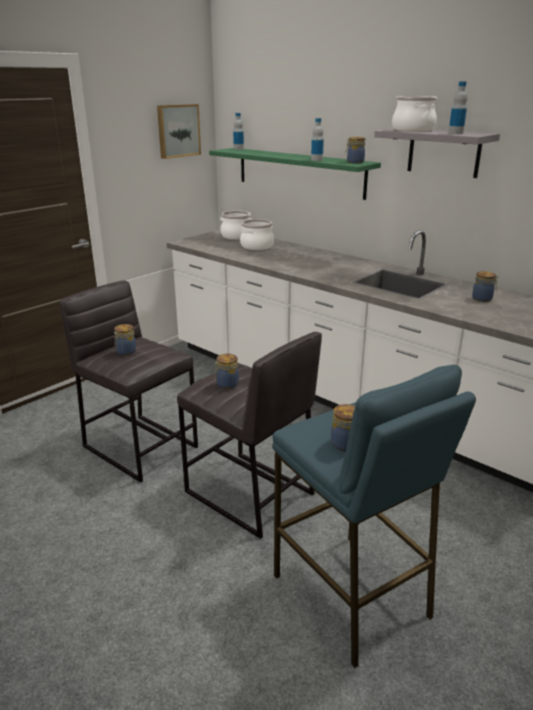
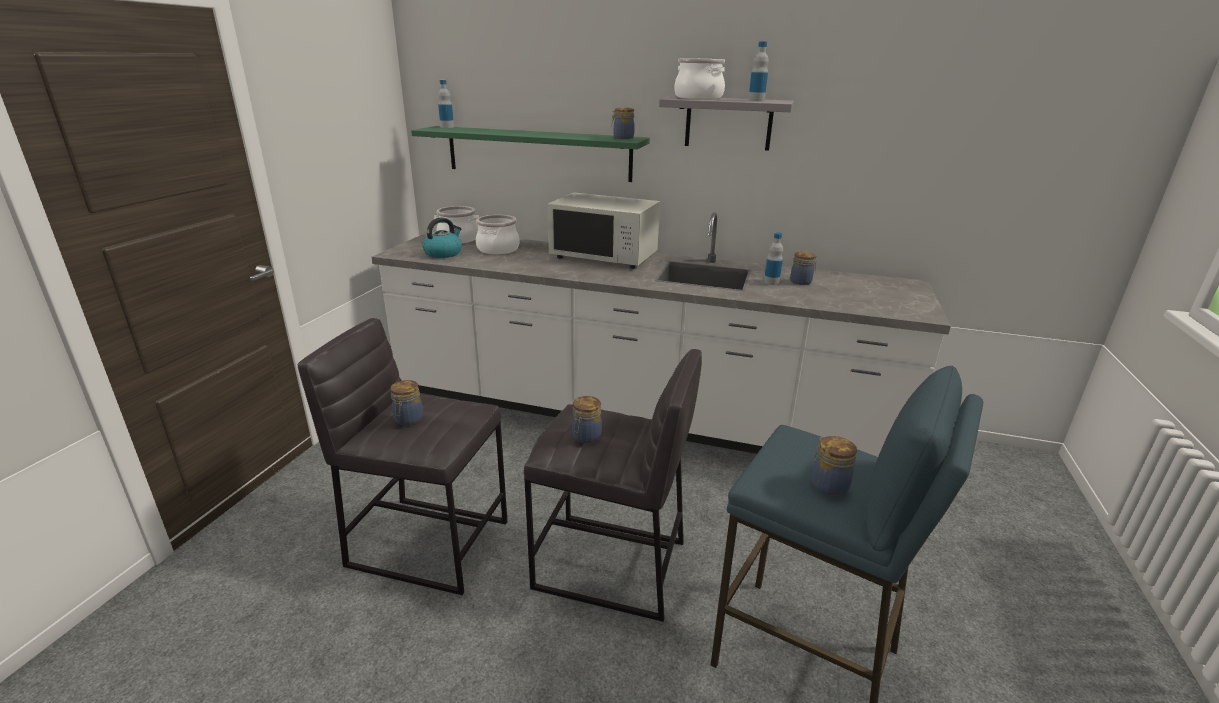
camera: 25 degrees left, 0 degrees up
(178, 130) = (363, 104): picture -> none
(215, 245) = (443, 253): none -> kettle
(316, 160) = (574, 137): bottle -> bottle (771, 282)
(332, 260) = (604, 256): none -> white microwave

